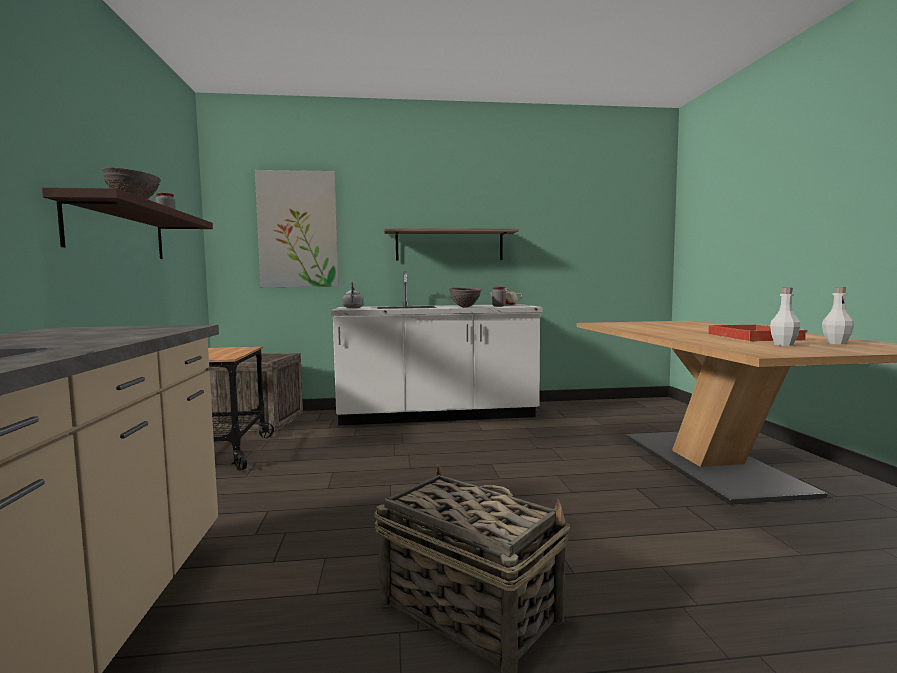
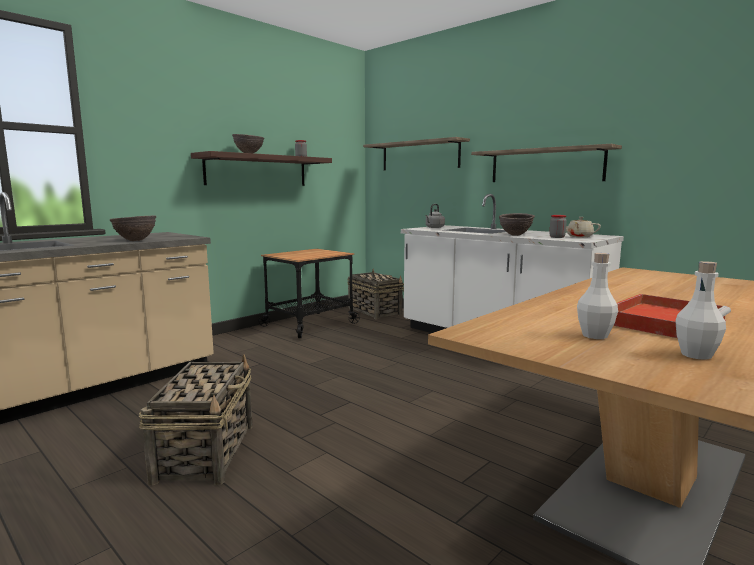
camera: 50 degrees right, 5 degrees up
(135, 334) = (135, 241): none -> brown bowl
(259, 421) = (374, 311): crate -> basket
(298, 229) = (420, 155): picture -> shelf

